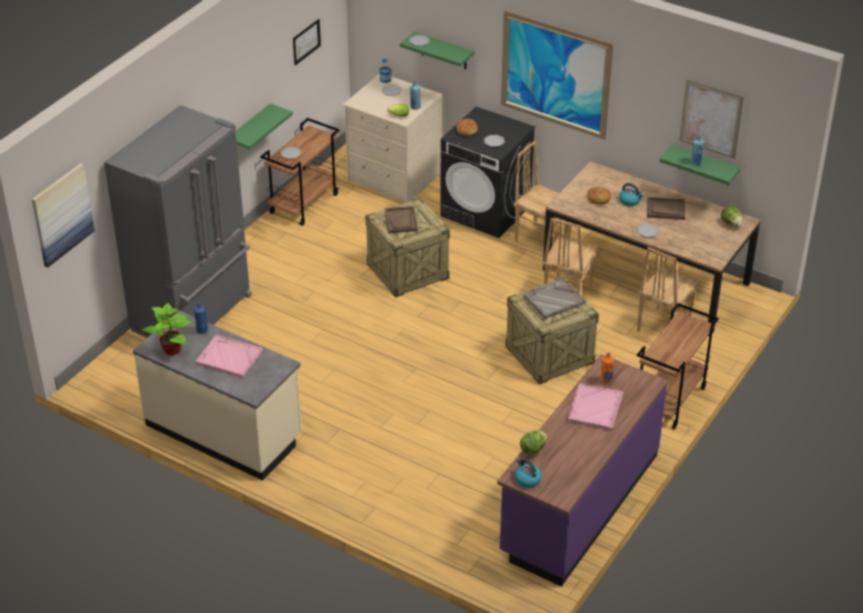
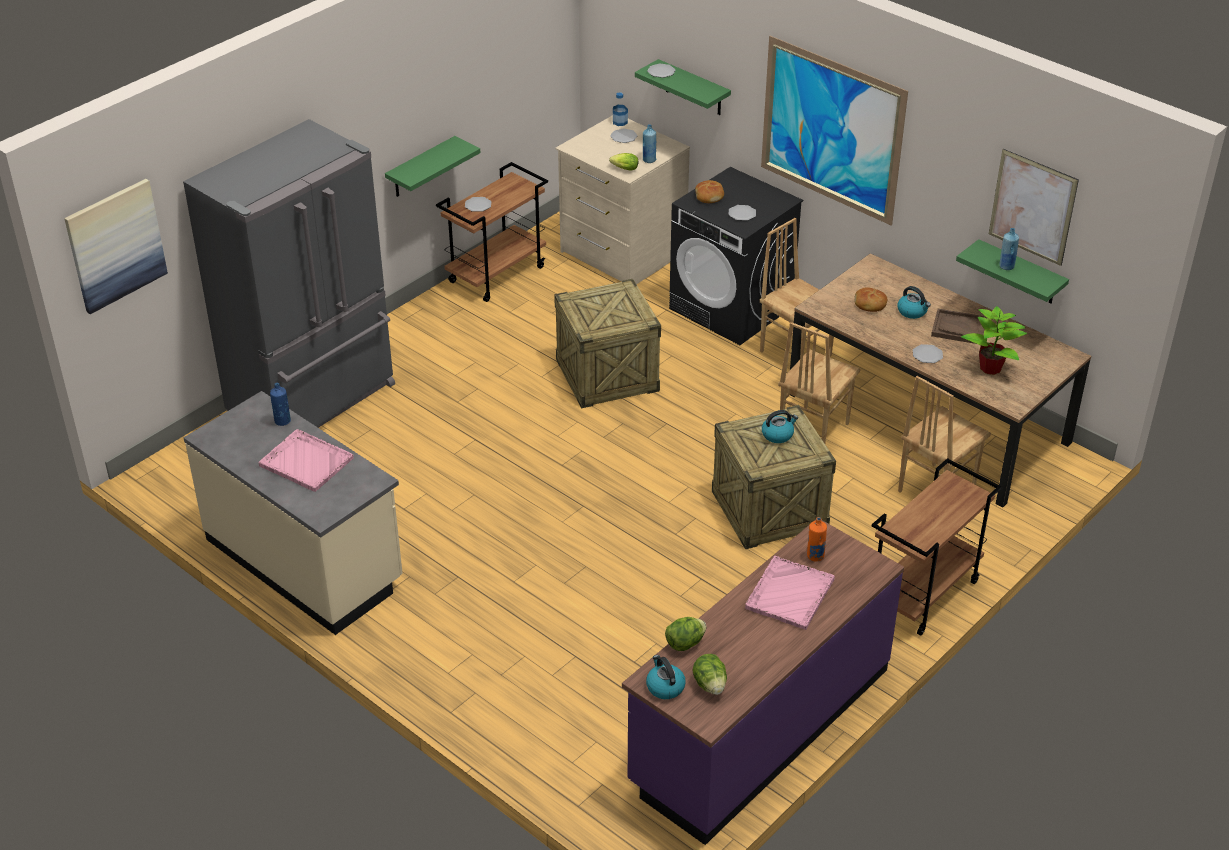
camera: 10 degrees right, 0 degrees up
(173, 350) = (235, 443): potted plant -> potted plant (991, 368)
(306, 41) = (513, 60): picture -> none
(401, 221) = (599, 306): brown tray -> none
(553, 300) = (778, 434): grey tray -> kettle
(731, 224) = (1048, 357): lettuce -> lettuce (710, 685)

